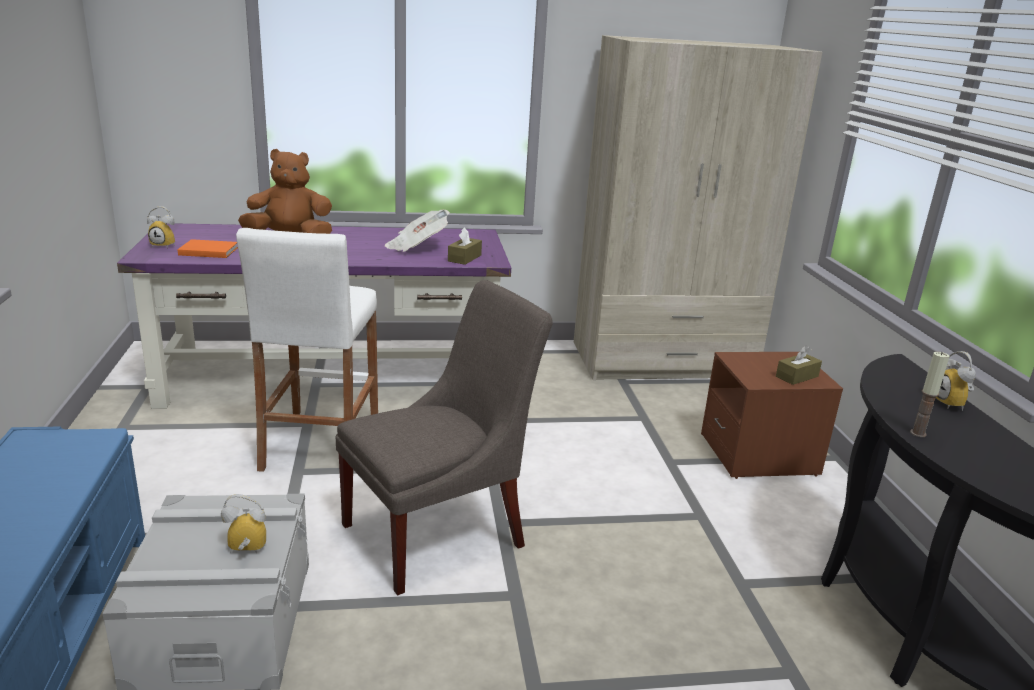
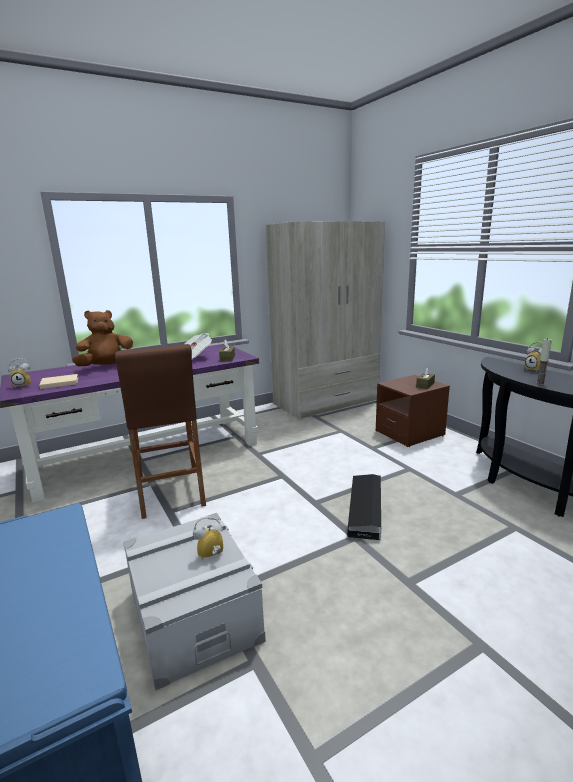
camera: 20 degrees left, 5 degrees down
(207, 251) = (58, 383): orange book -> beige book
(320, 443) = (170, 492): white stool -> brown stool
(440, 533) = (285, 518): grey chair -> none
(568, 559) = (365, 510): none -> black storage box

